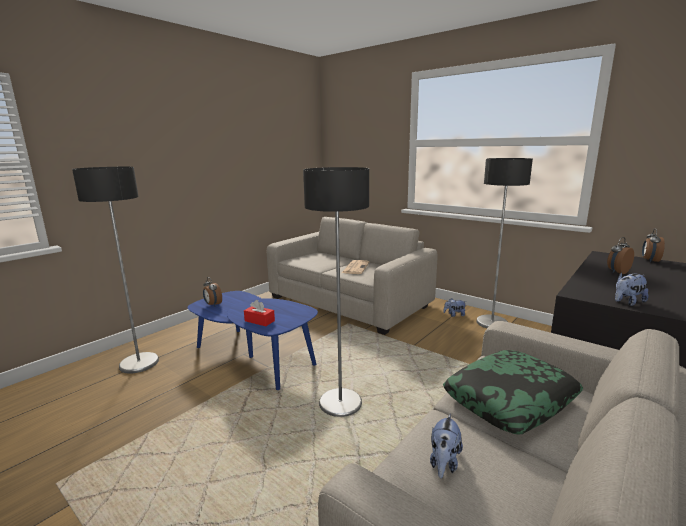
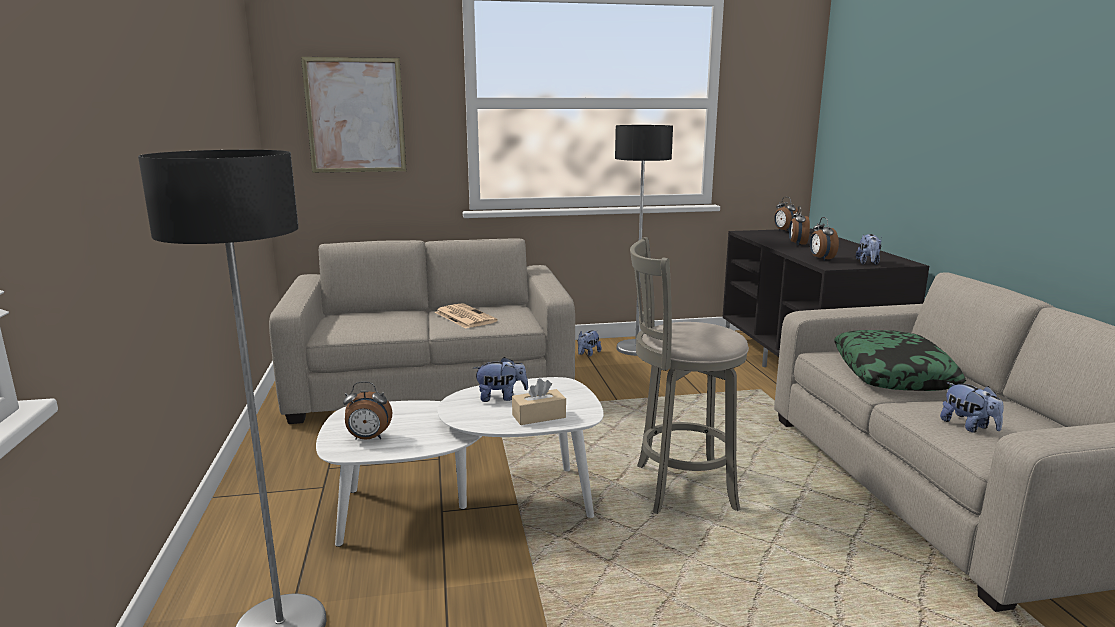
camera: 50 degrees left, 0 degrees up
(254, 357) = (467, 505): blue coffee table -> white coffee table
(259, 321) = (539, 416): red tissue box -> beige tissue box
(271, 307) = (501, 397): none -> plush toy
(340, 403) = (678, 488): floor lamp -> grey stool
(357, 151) = (355, 115): none -> picture
(590, 287) = (821, 259): none -> alarm clock

